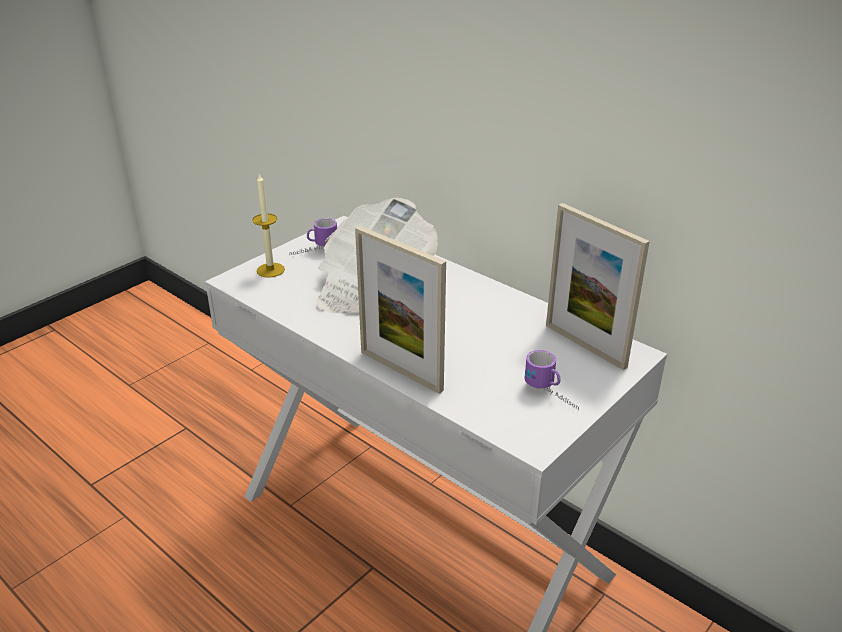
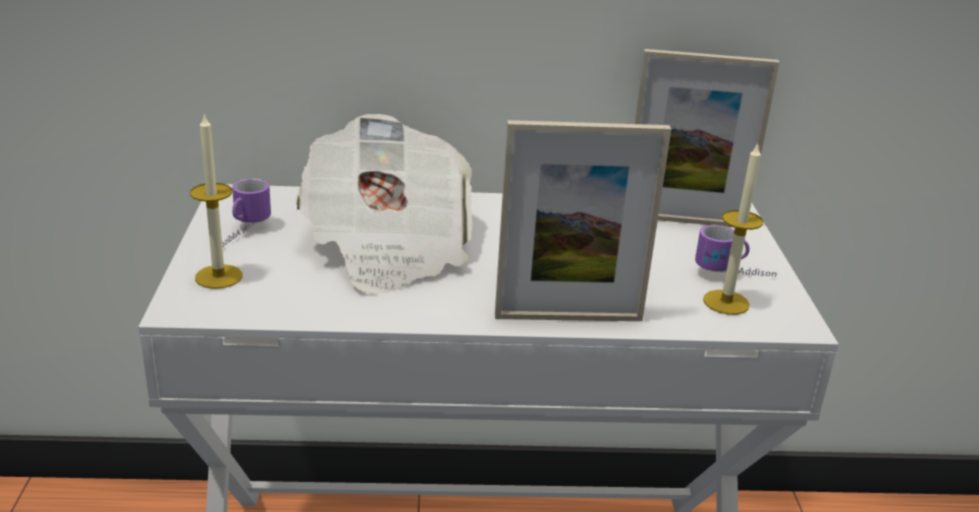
camera: 45 degrees left, 5 degrees down
(513, 409) = (726, 302): none -> candle

